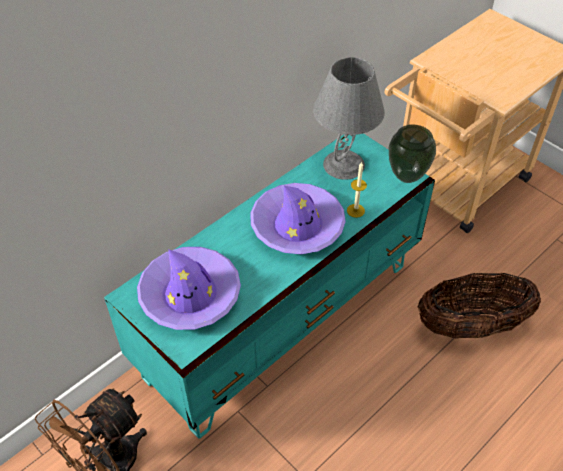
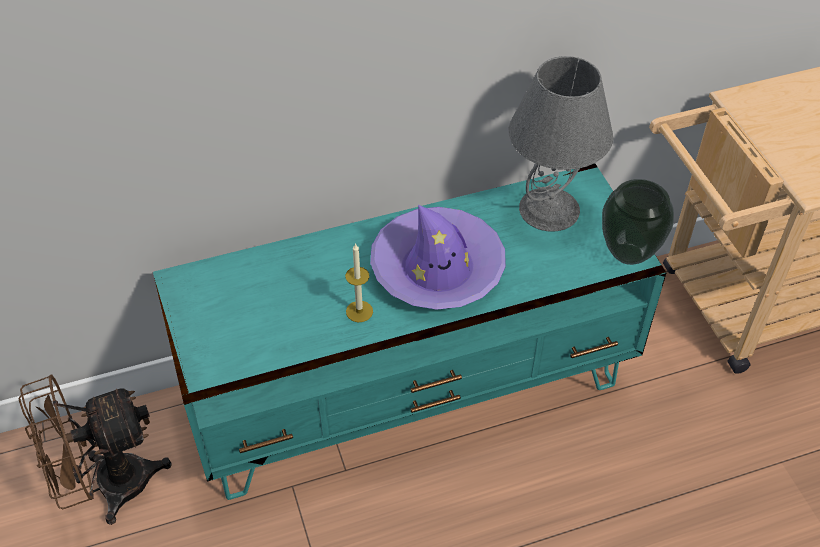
camera: 25 degrees right, 0 degrees up
(190, 294) = (252, 306): purple hat -> none
(355, 210) = (527, 275): candle -> candle (359, 311)
(471, 326) = (667, 504): basket -> none

